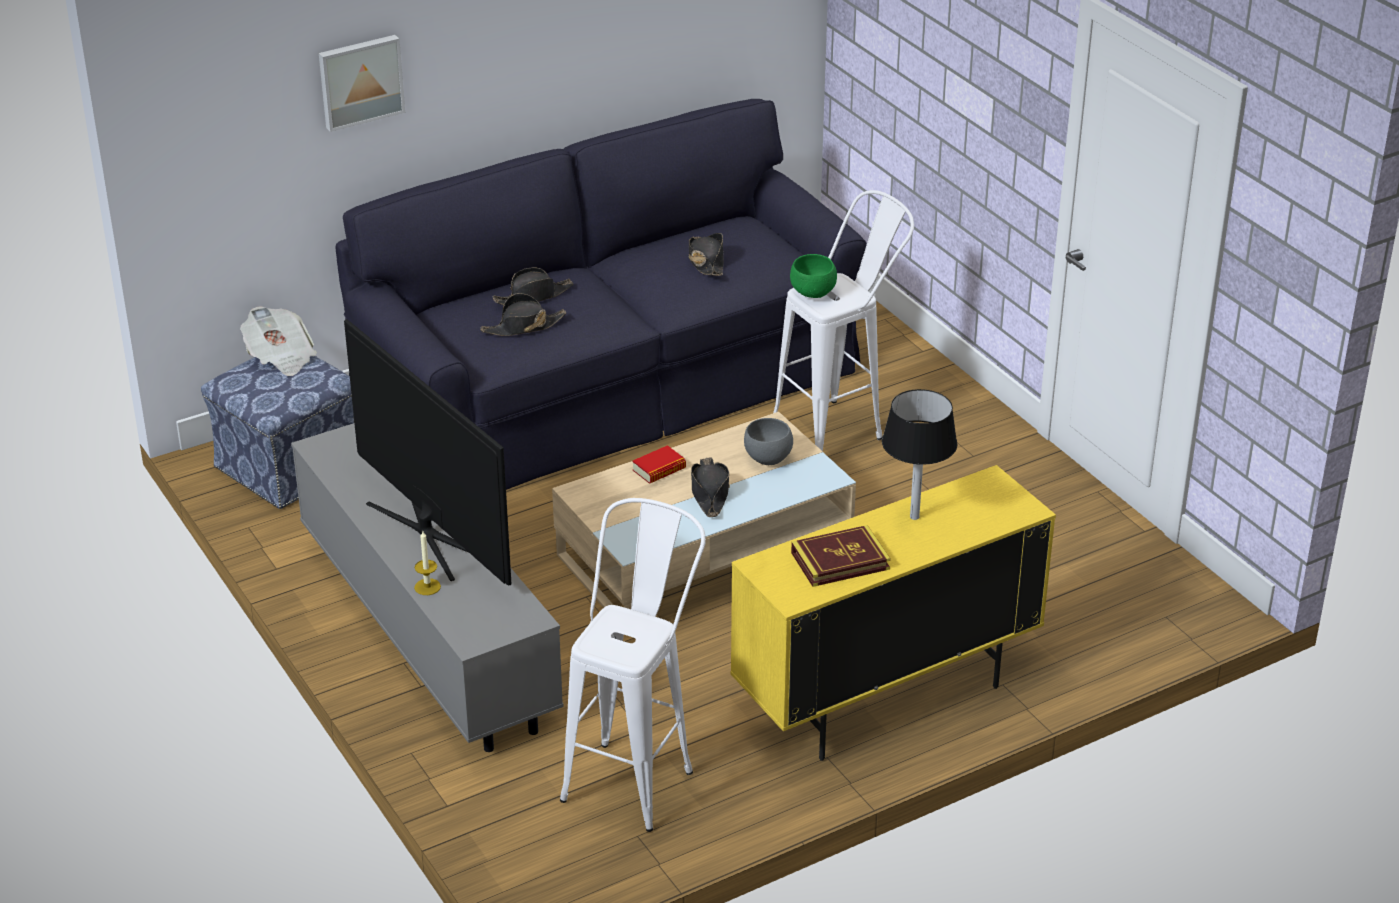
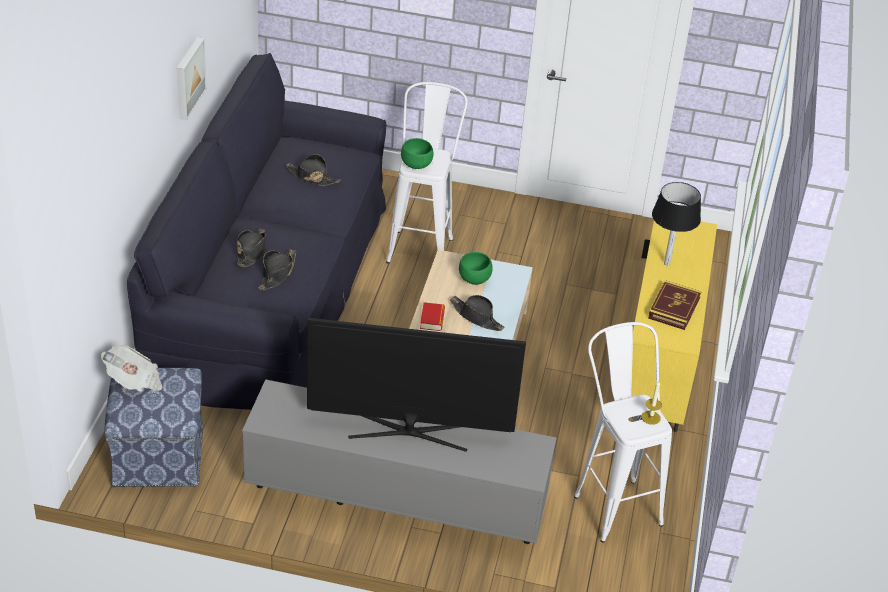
camera: 50 degrees left, 5 degrees up
(360, 81) = (119, 150): picture -> picture (188, 77)
(427, 587) = (460, 463): candle -> candle (651, 417)
(768, 459) = (475, 280): grey bowl -> green bowl

